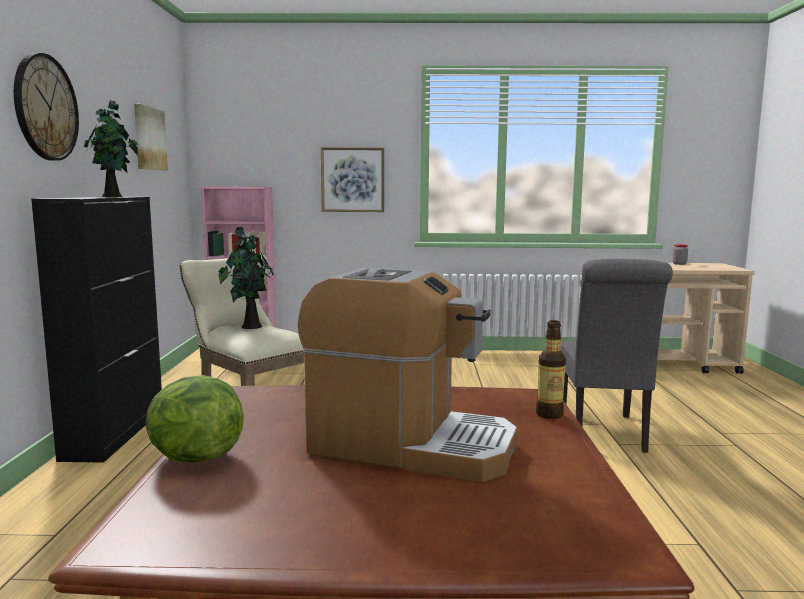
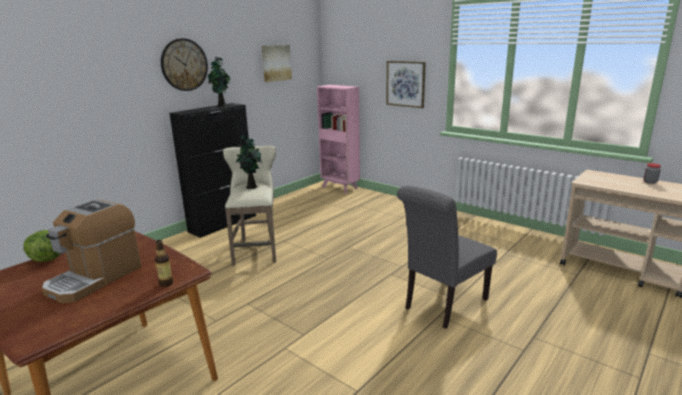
camera: 40 degrees right, 10 degrees up
(410, 445) = (95, 278): coffee machine -> coffee machine turned 60 degrees clockwise

